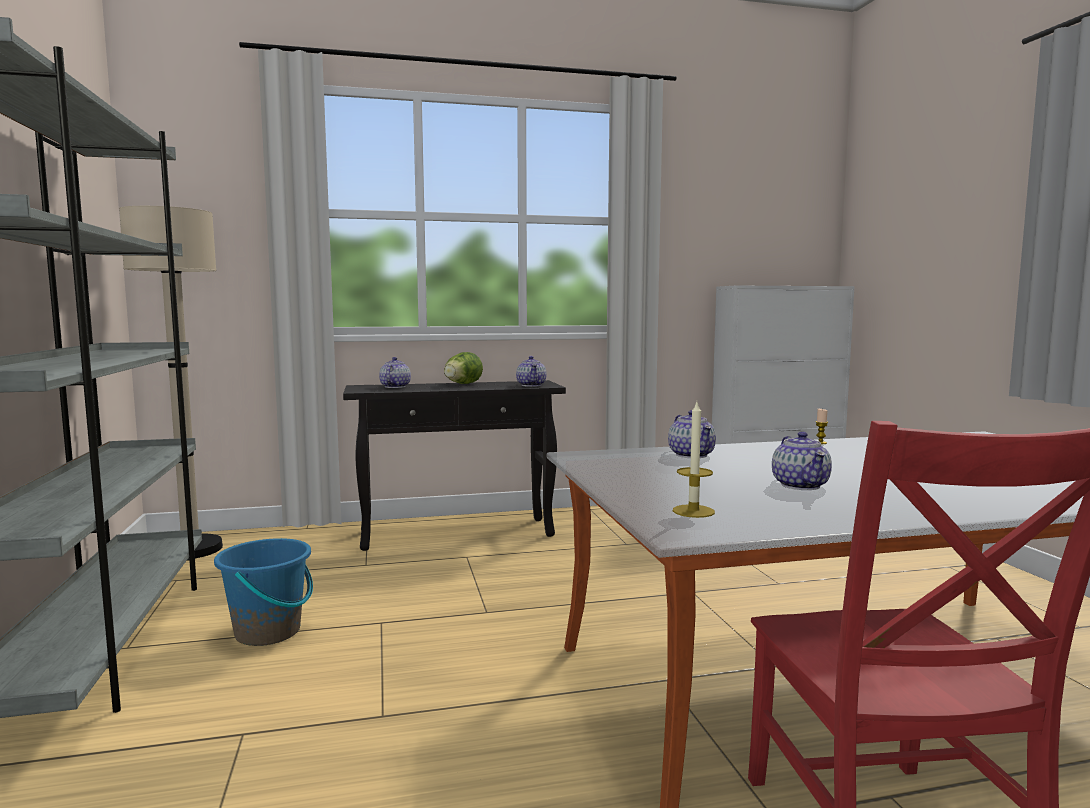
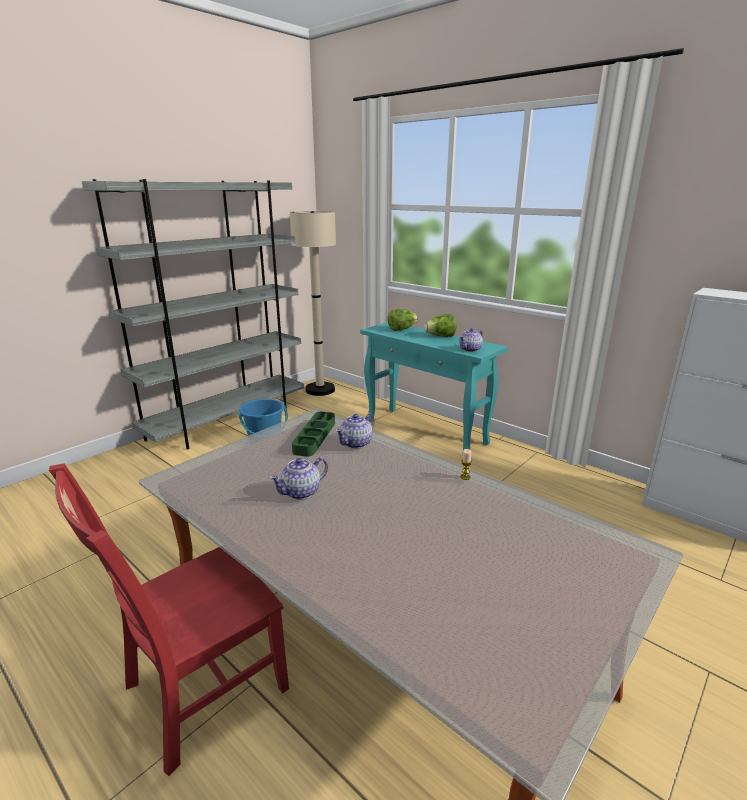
camera: 55 degrees right, 15 degrees up
(394, 387) = (401, 329): teapot -> lettuce
(458, 533) = (426, 432): black console table -> turquoise console table
(645, 463) = (315, 437): none -> green tray
(693, 511) = (209, 473): candle -> none

